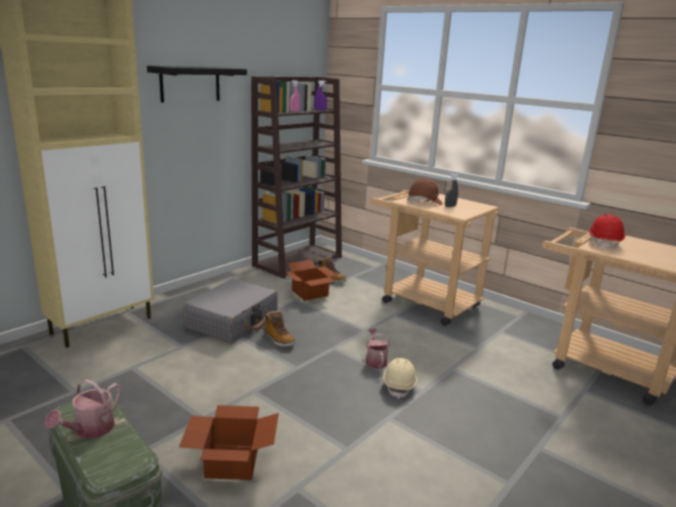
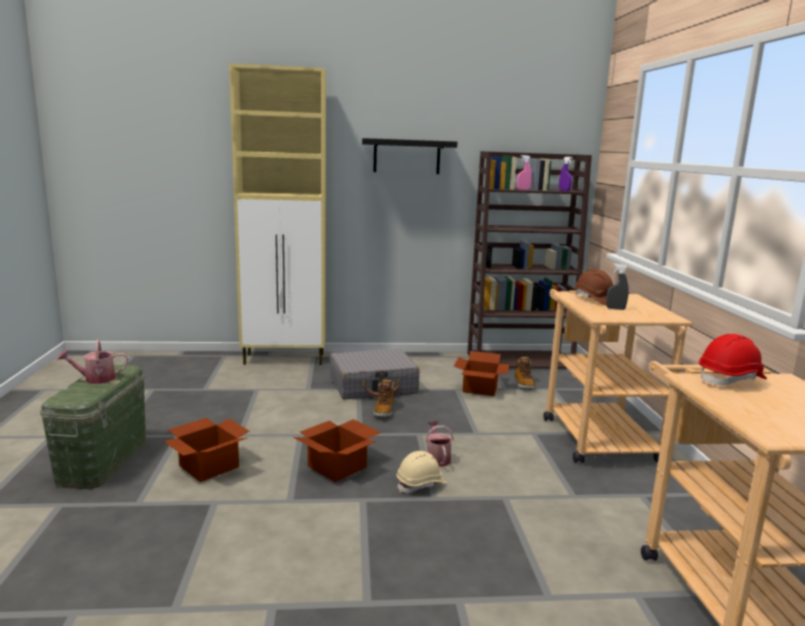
camera: 45 degrees right, 5 degrees down
(329, 402) = (339, 466): none -> cardboard box
(375, 360) = (437, 458): watering can -> watering can turned 45 degrees counterclockwise

